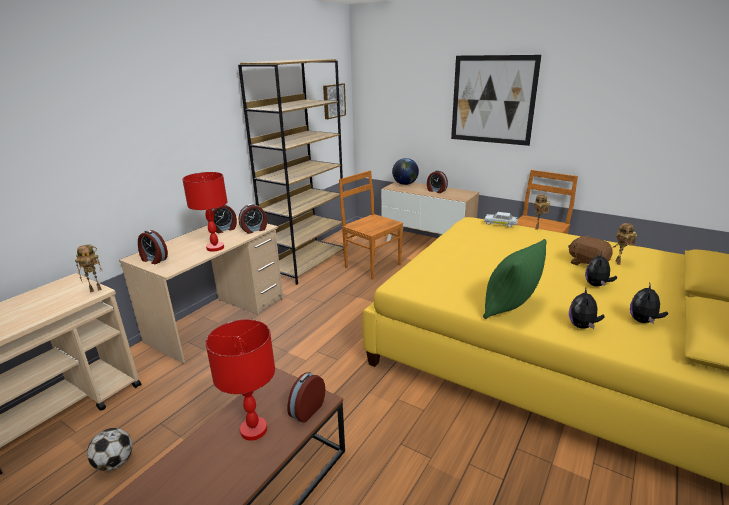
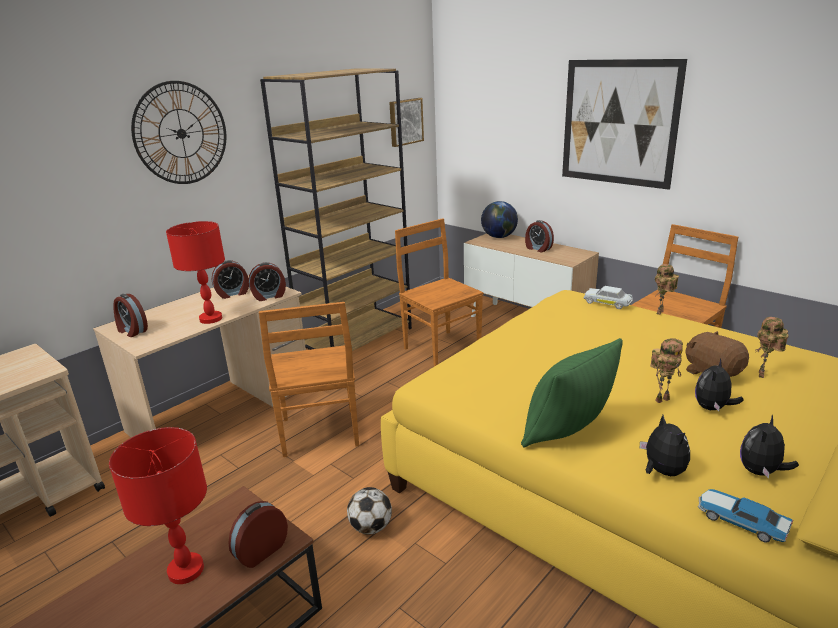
camera: 10 degrees right, 0 degrees up
(96, 289) = (47, 367): toy robot -> toy robot (662, 399)
(115, 463) = (45, 586): football -> football (371, 527)
(182, 105) = (181, 133): none -> wall clock
(301, 331) = (320, 434): none -> brown chair
(582, 326) = (662, 471): plush toy -> plush toy turned 135 degrees clockwise
(643, 351) = (740, 521): none -> toy car

